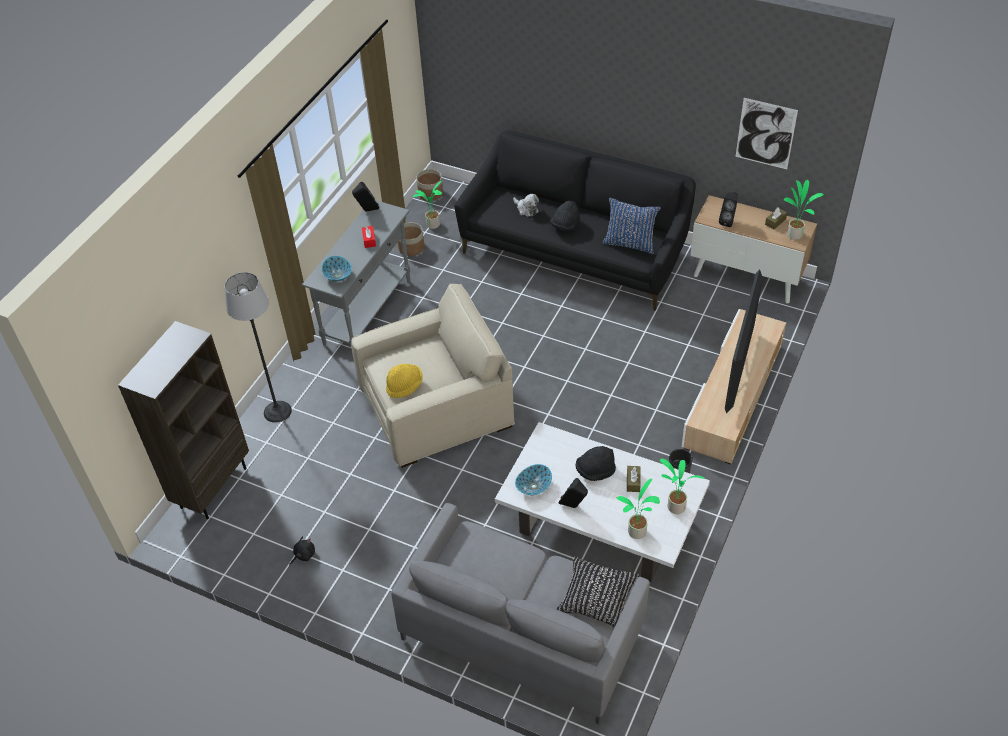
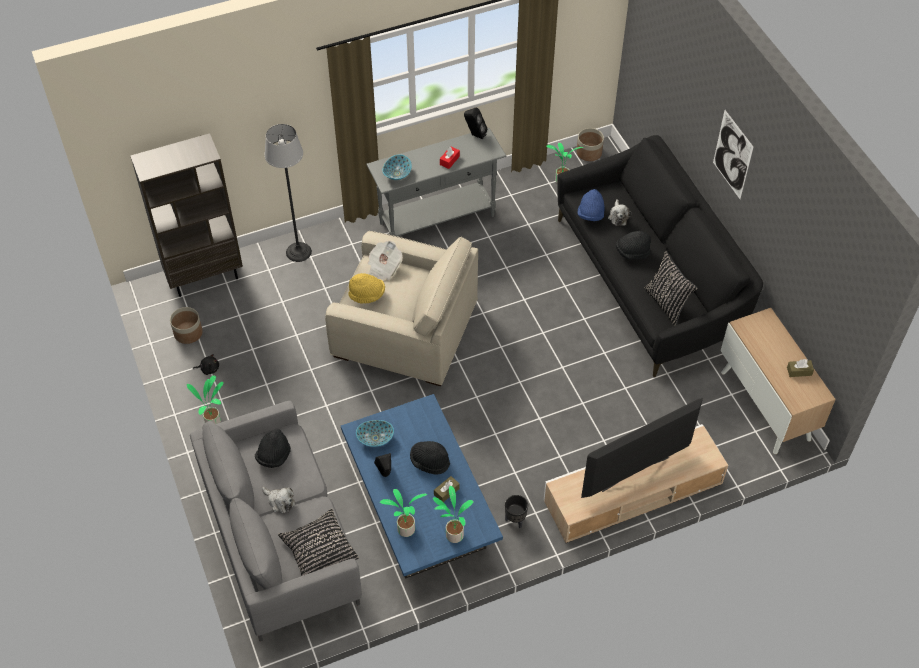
camera: 40 degrees right, 5 degrees up
(394, 358) = (383, 268): none -> newspaper
(411, 247) = (524, 189): planter -> planter (188, 333)
(476, 558) = (274, 456): none -> black hat
(505, 220) = (590, 214): none -> blue hat
(522, 588) = (280, 501): none -> plush toy
(599, 523) = (419, 506): white coffee table -> blue coffee table
(630, 243) = (667, 303): blue pillow -> black pillow
(728, 221) = (758, 341): black speaker -> none
(765, 134) = (820, 283): picture -> picture (732, 154)
(795, 234) = (803, 394): potted plant -> potted plant (214, 421)

